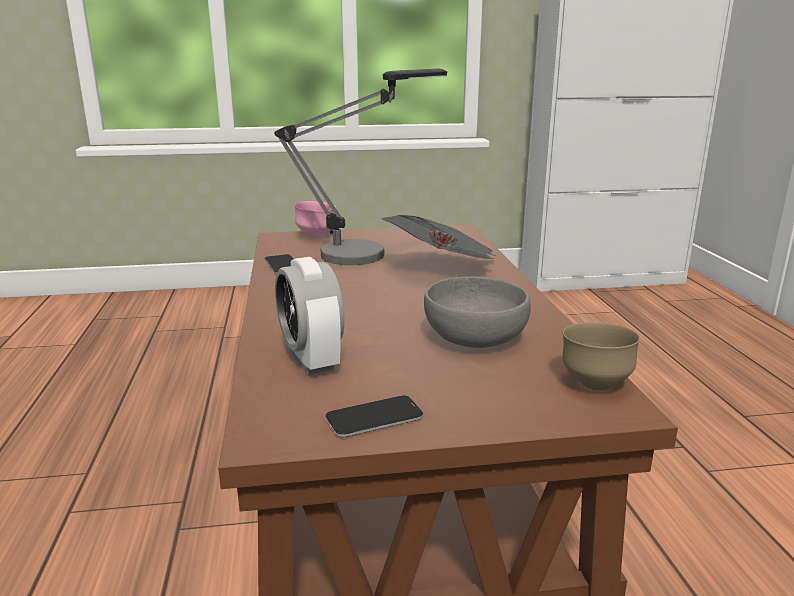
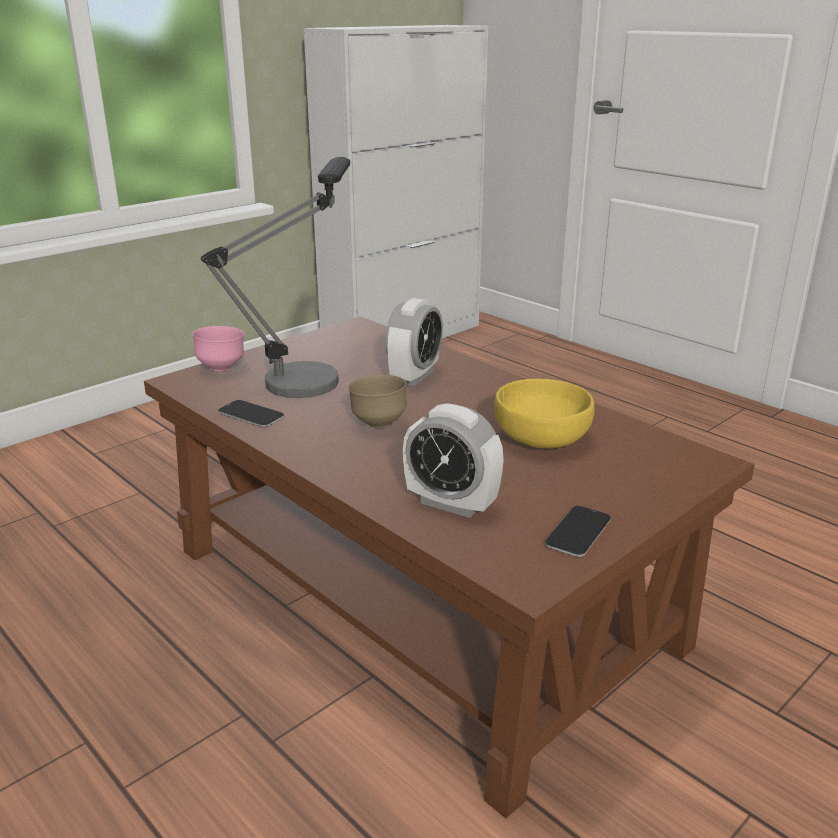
camera: 35 degrees left, 5 degrees up
(443, 269) = (414, 376): newspaper -> alarm clock
(474, 338) = (542, 438): grey bowl -> yellow bowl
(594, 384) = (671, 449): brown bowl -> brown bowl (378, 424)

